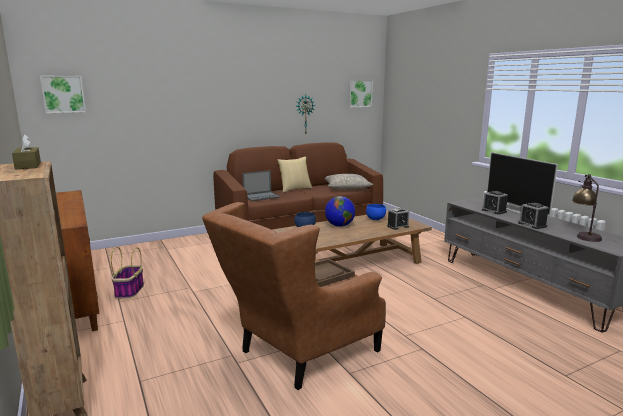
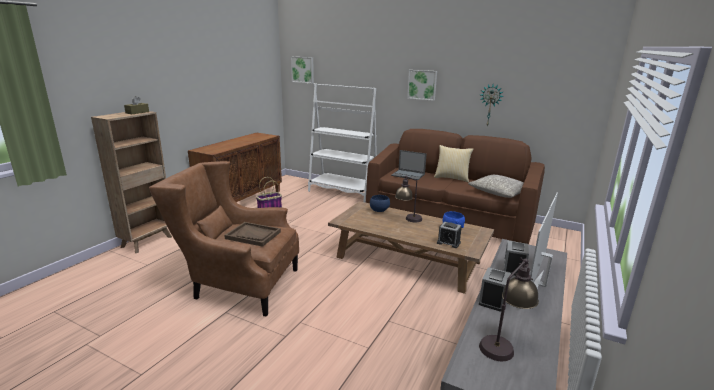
camera: 55 degrees right, 5 degrees up
(167, 246) = (342, 192): none -> white bookcase
(339, 225) = (408, 220): globe -> table lamp
(359, 93) = (571, 87): picture -> picture (422, 84)

